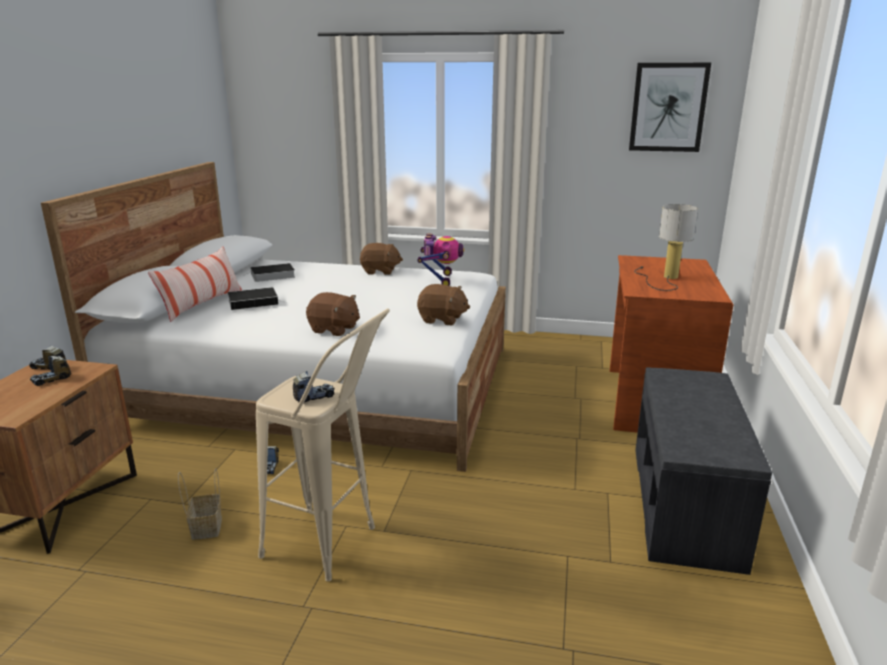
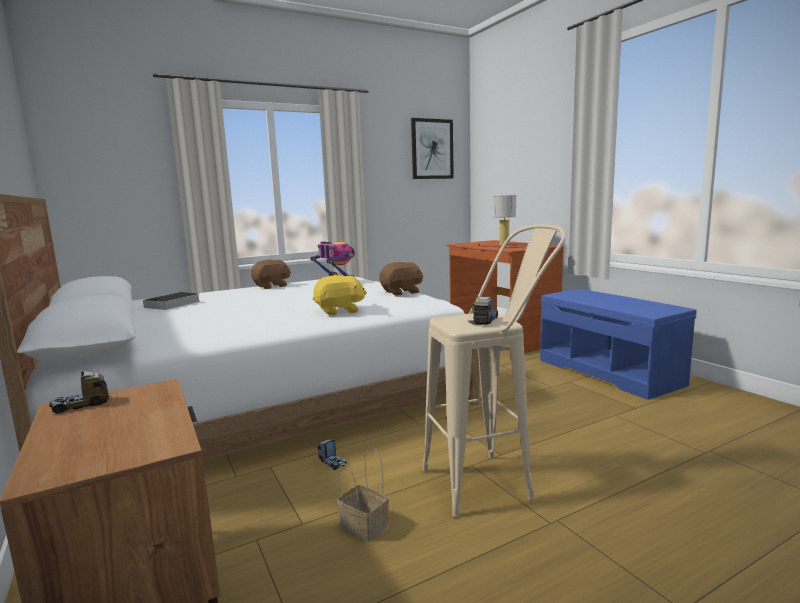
camera: 40 degrees left, 10 degrees down
(52, 379) = (122, 410): toy truck -> none
(202, 304) = (150, 329): pillow -> none
(254, 302) = (211, 315): book -> none
(334, 329) = (339, 311): brown plush toy -> yellow plush toy
(687, 505) = (610, 372): grey bench -> blue bench

